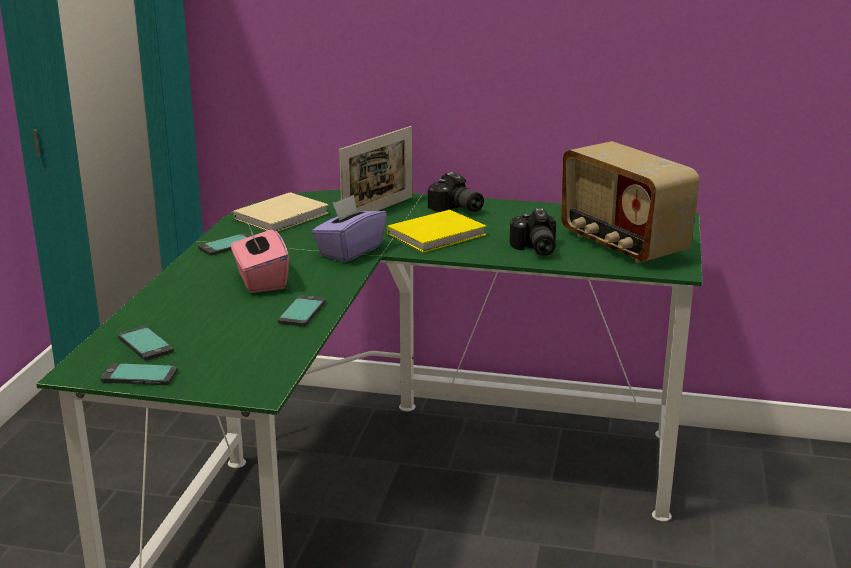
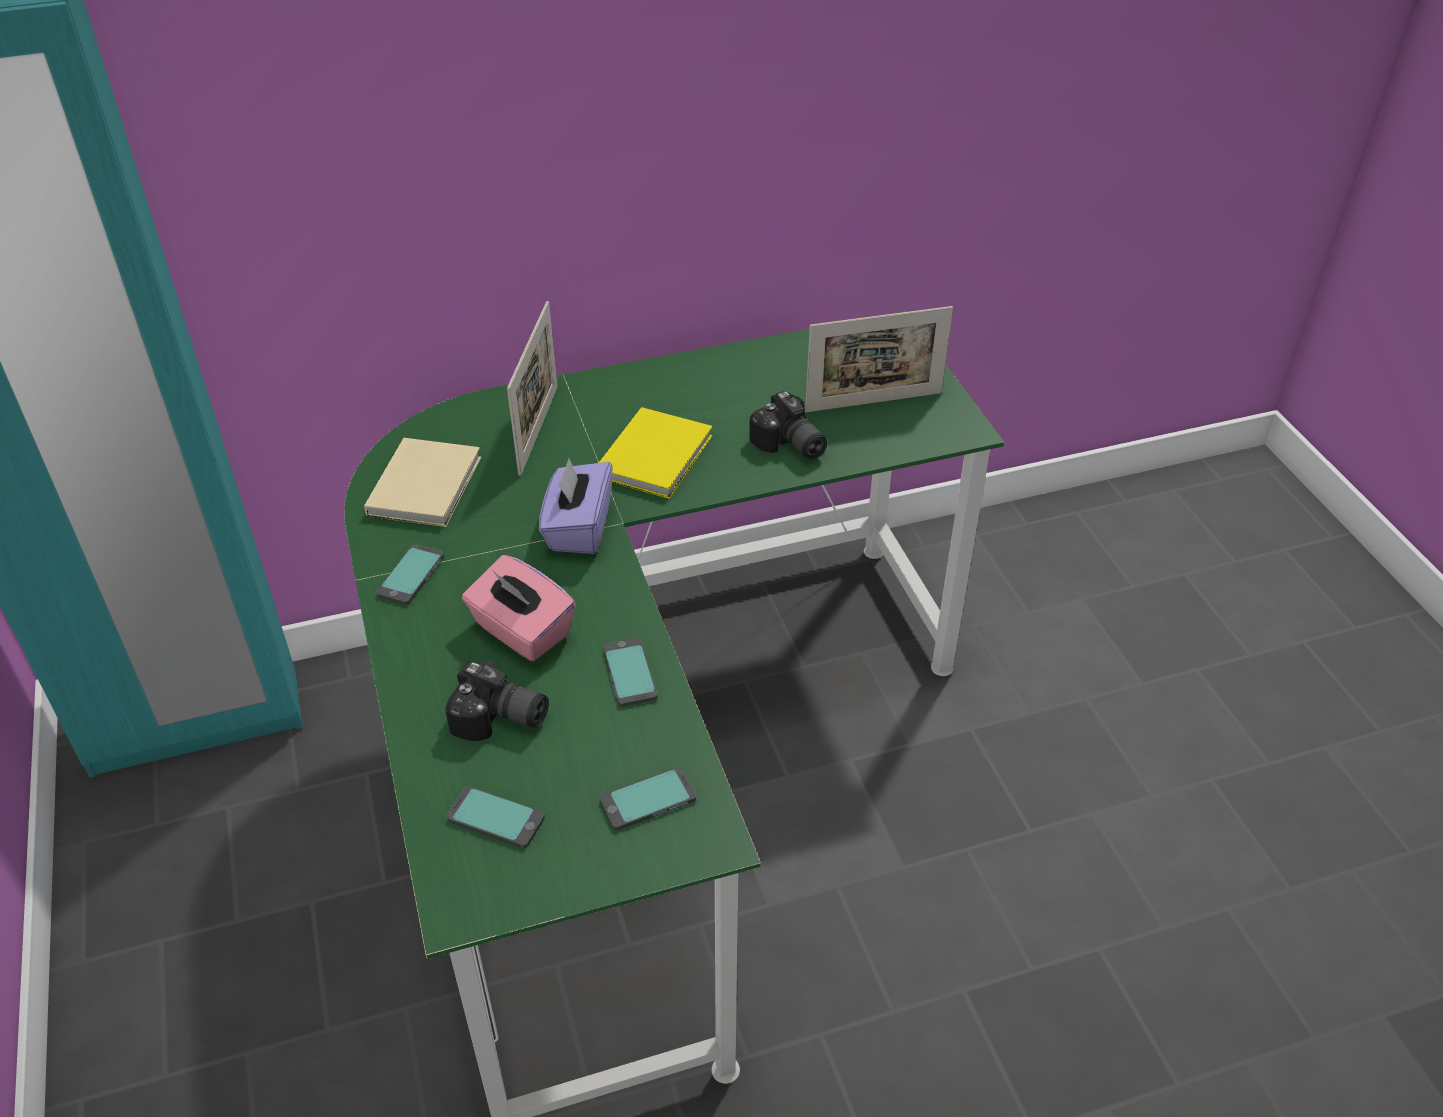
camera: 30 degrees left, 20 degrees up
(139, 376) = (546, 880): phone -> phone (648, 800)
(456, 209) = (633, 395): camera -> camera (500, 720)
(621, 244) = (873, 402): radio -> picture frame

